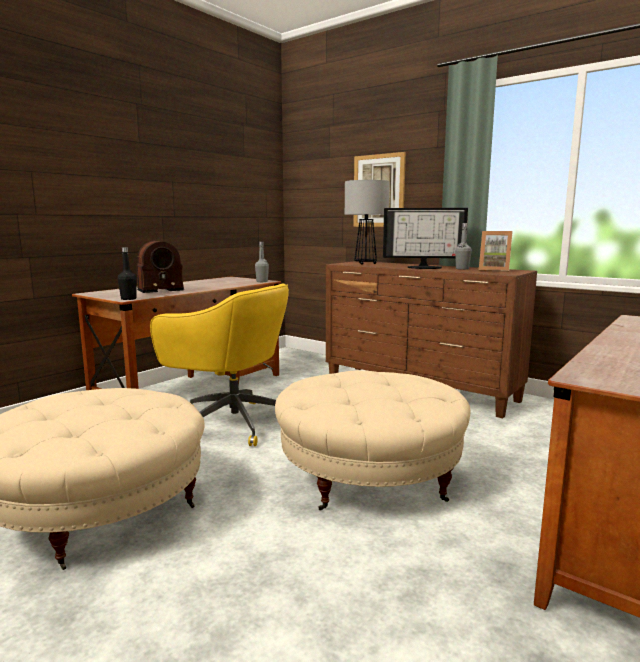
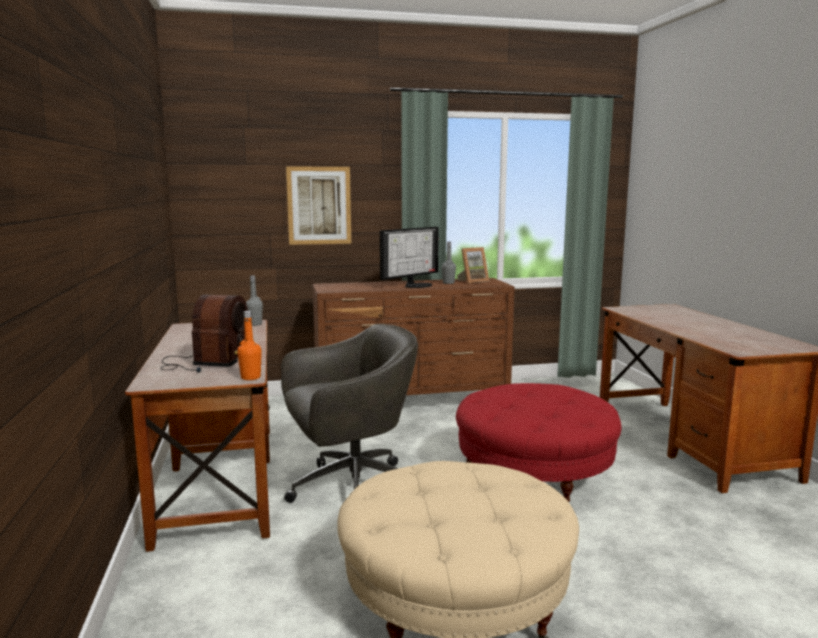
camera: 50 degrees left, 0 degrees up
(128, 299) = (250, 377): black bottle -> orange bottle
(231, 422) = (350, 489): yellow office chair -> grey office chair
(365, 263) = (347, 287): table lamp -> none
(369, 475) = (534, 475): beige ottoman -> red ottoman

